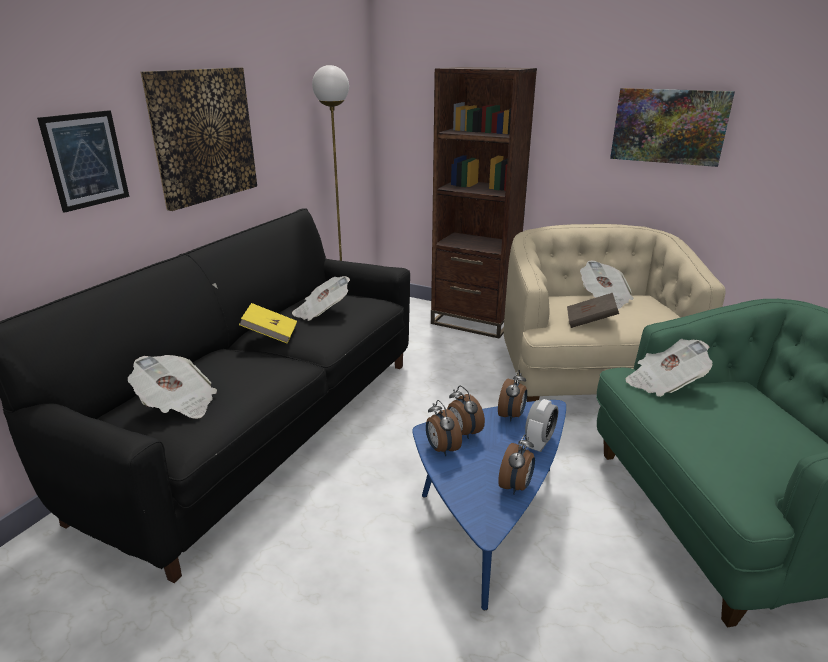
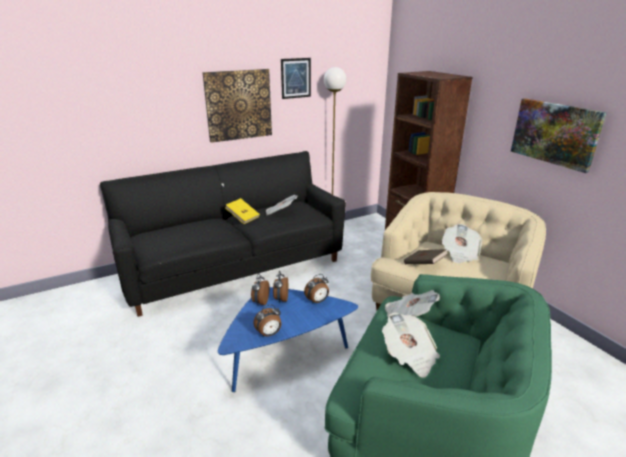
camera: 35 degrees right, 0 degrees up
(86, 160) = (166, 113): picture -> picture (296, 78)
(178, 404) = (168, 236): newspaper -> newspaper (409, 356)
(539, 443) = (311, 320): alarm clock -> none

